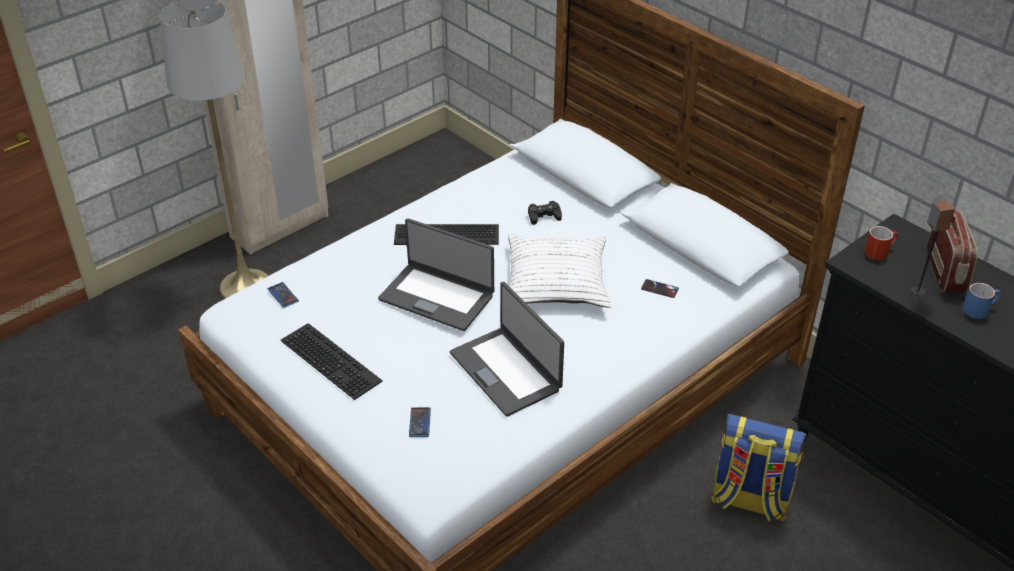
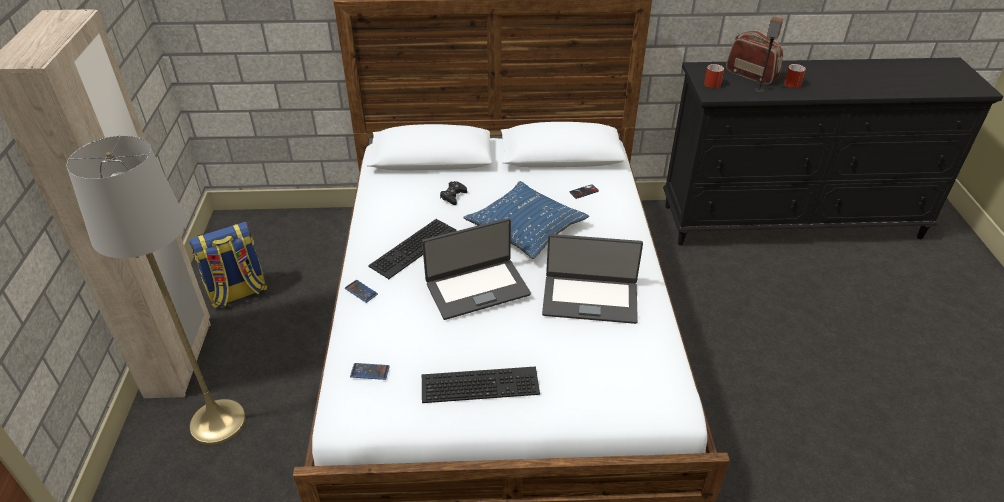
camera: 50 degrees left, 0 degrees up
(419, 422) = (600, 371): phone -> phone (361, 291)
(556, 282) = (526, 227): white pillow -> blue pillow
(749, 500) = (706, 291): backpack -> backpack (237, 292)
(979, 309) = (792, 82): blue mug -> red mug

